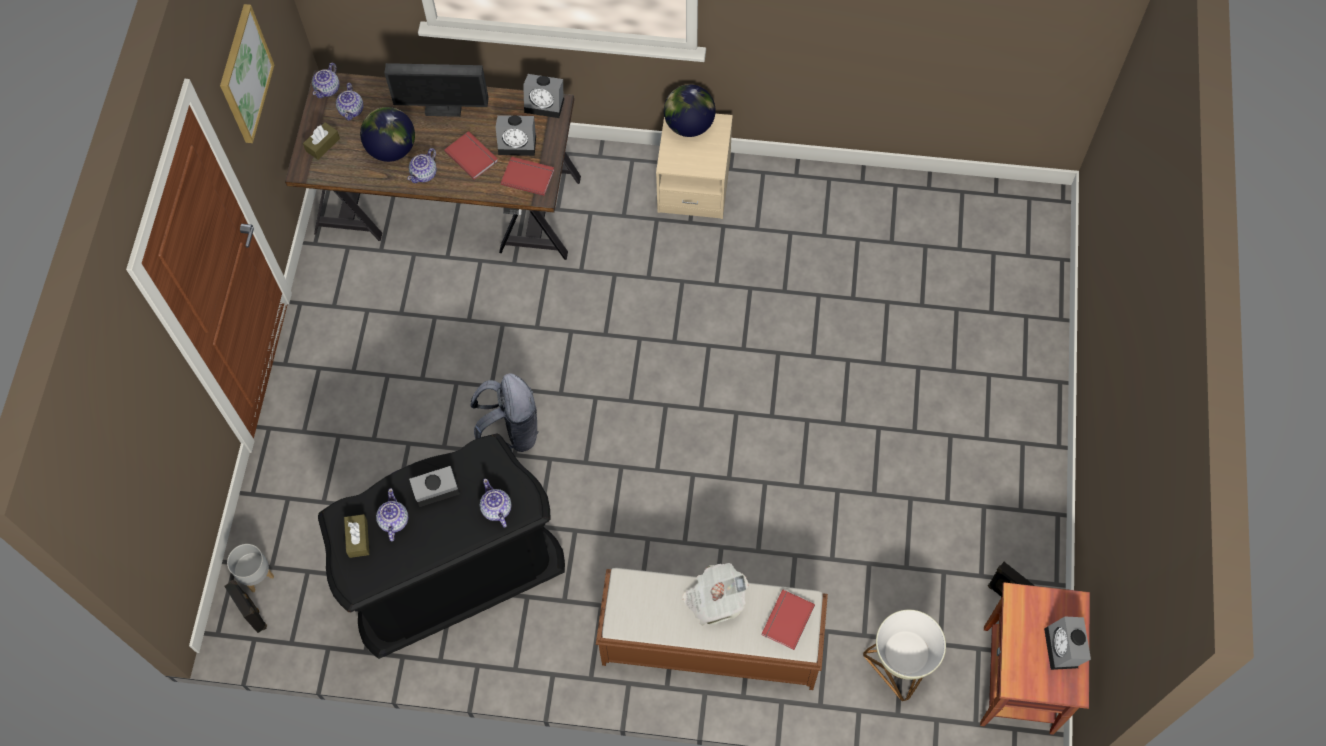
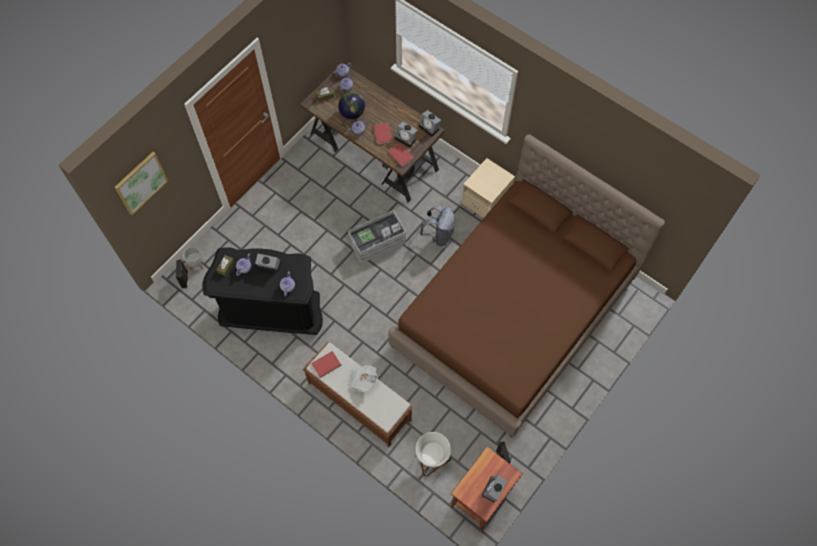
camera: 30 degrees right, 0 degrees up
(244, 74) = (296, 48): picture -> picture (140, 182)
(443, 110) = (384, 107): monitor -> none
(511, 431) = (336, 263): grey backpack -> grey backpack (439, 235)
(558, 353) = (377, 241): none -> grey storage box
(689, 125) = (492, 170): globe -> none
(786, 619) = (386, 407): red book -> red book (325, 364)
(864, 344) = (514, 312): none -> brown bed

